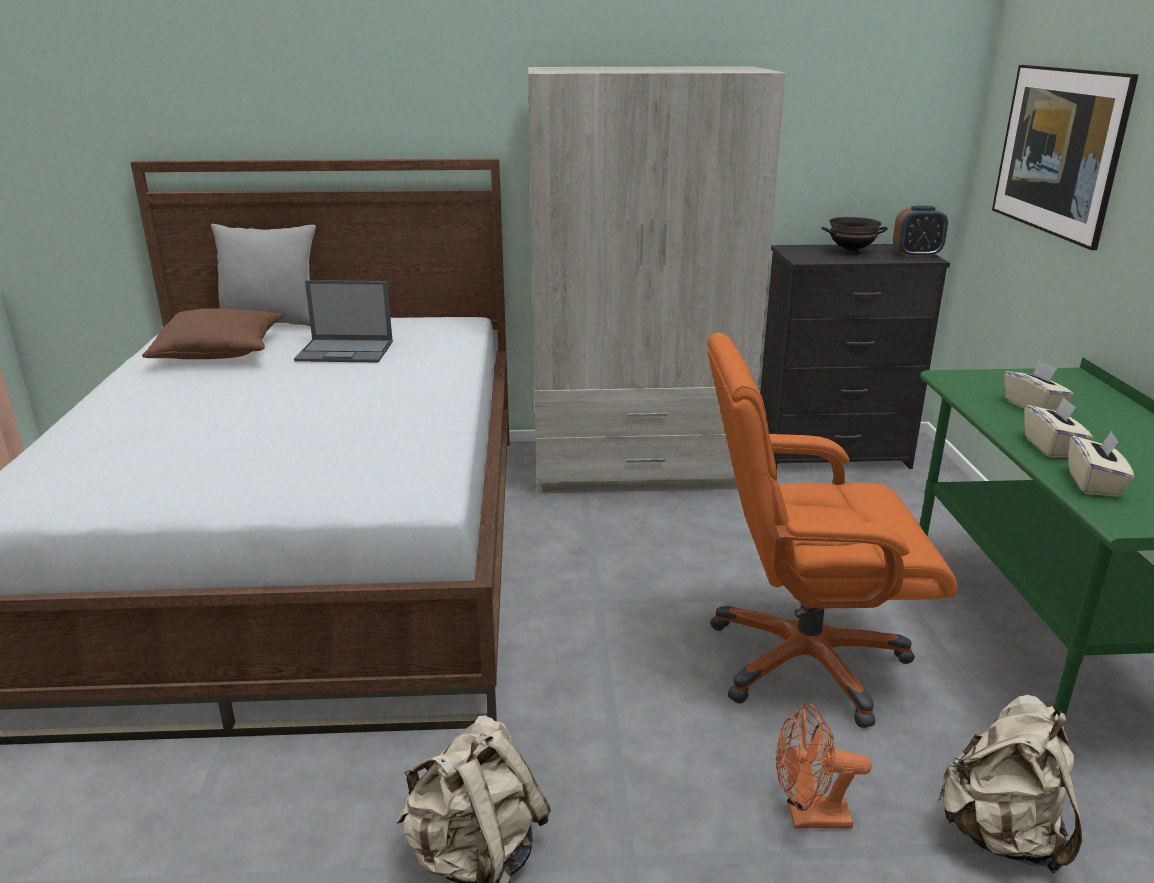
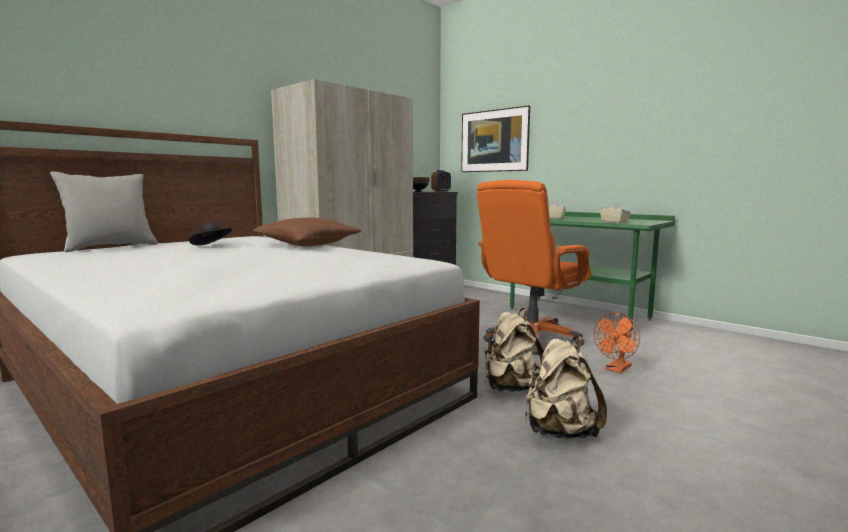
camera: 45 degrees left, 15 degrees down
(220, 352) = (110, 256): brown pillow -> brown pillow (308, 245)
(346, 351) = (212, 246): laptop -> black hat
(1001, 834) = (657, 351): beige backpack -> beige backpack (511, 388)
(1052, 447) = (584, 220): beige tissue box -> none

